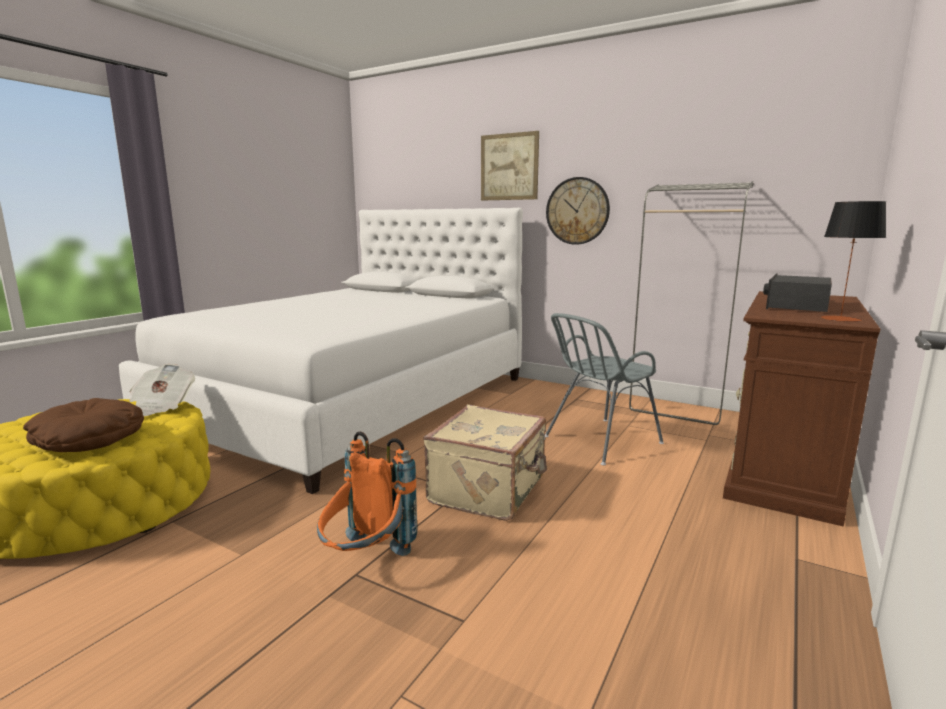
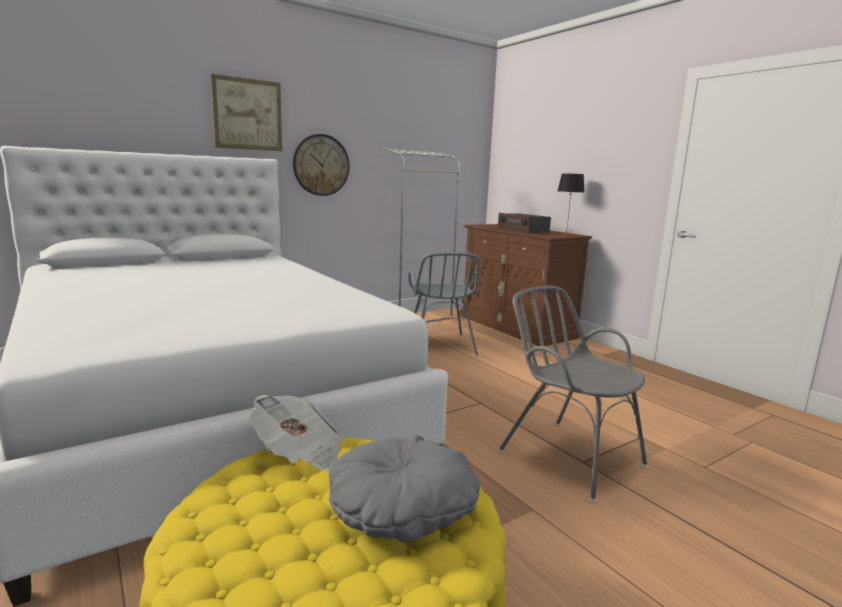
camera: 65 degrees left, 0 degrees up
(91, 439) = (401, 503): brown pillow -> grey pillow
(366, 561) = (566, 455): orange backpack -> grey chair
(489, 490) = (488, 394): beige suitcase -> none

